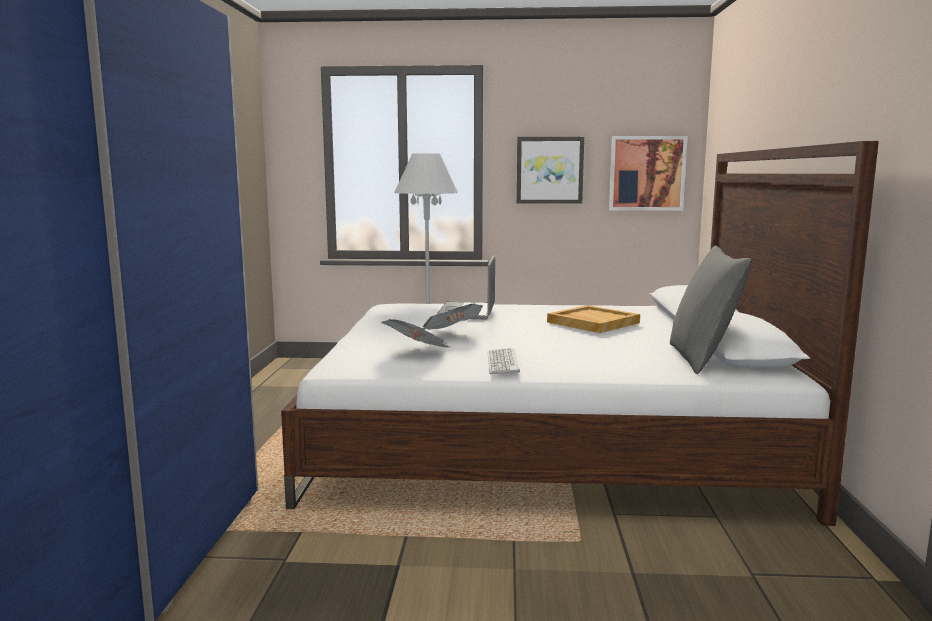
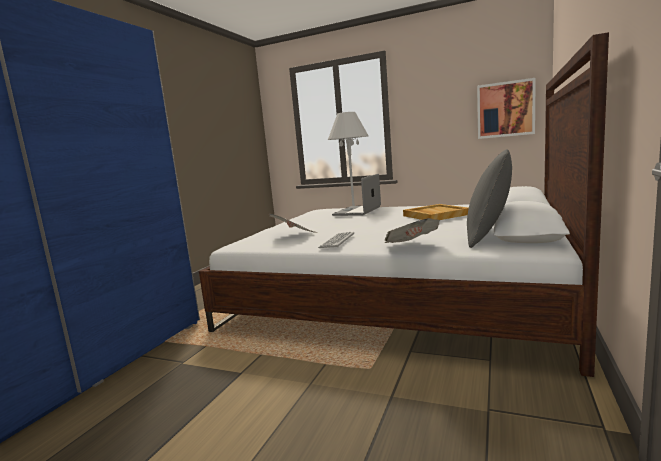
camera: 20 degrees right, 0 degrees up
(451, 334) = (331, 225): newspaper -> newspaper (411, 247)
(549, 170) = (434, 115): picture -> none

